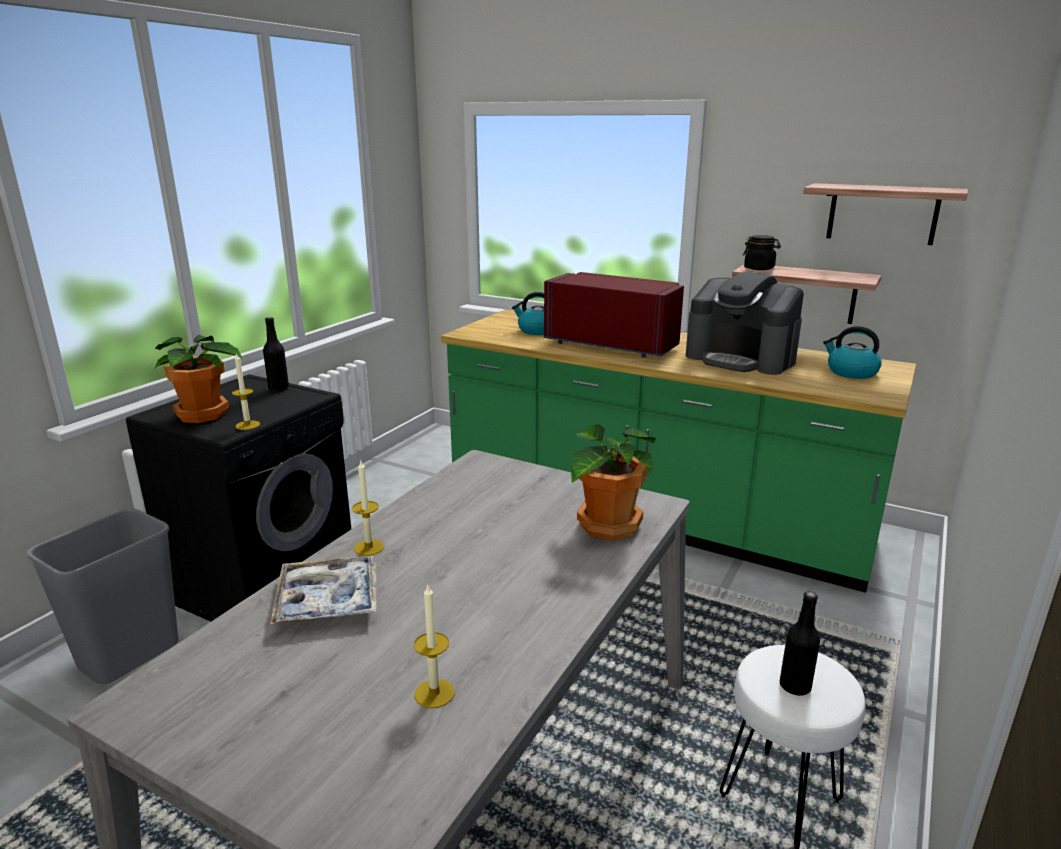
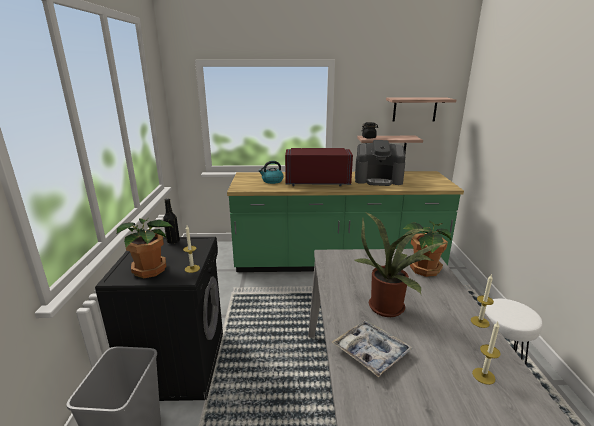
camera: 30 degrees left, 0 degrees up
(369, 547) = (346, 317): candle -> candle (480, 322)
(453, 556) = (389, 306): none -> potted plant
(795, 686) = (514, 315): black bottle -> none
(851, 372) = (424, 178): kettle -> none

